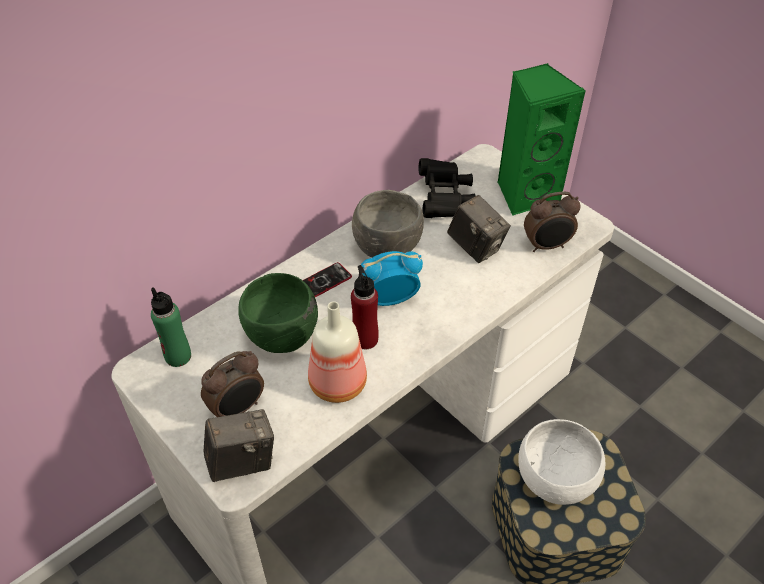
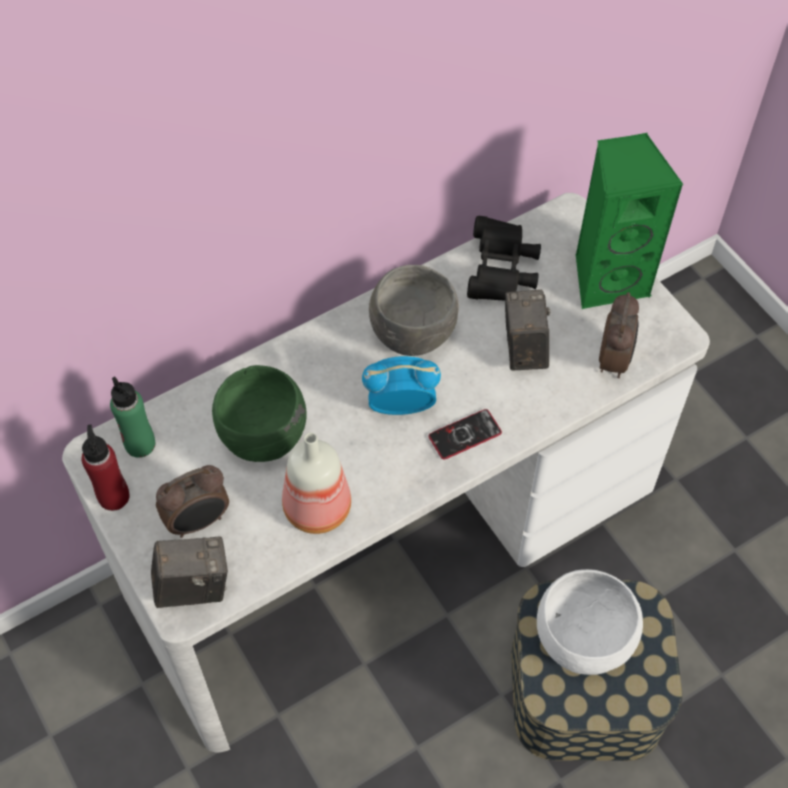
camera: 10 degrees right, 10 degrees up
(323, 282) = (325, 370): phone -> phone (465, 435)
(365, 339) = (360, 455): red bottle -> red bottle (114, 496)
(476, 247) = (524, 348): camera -> camera turned 150 degrees counterclockwise
(547, 246) = (614, 360): alarm clock -> alarm clock turned 75 degrees counterclockwise

